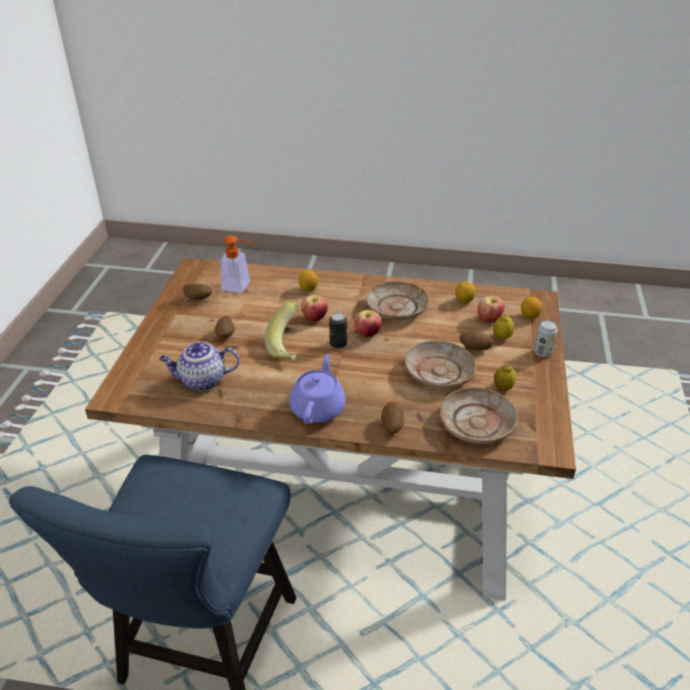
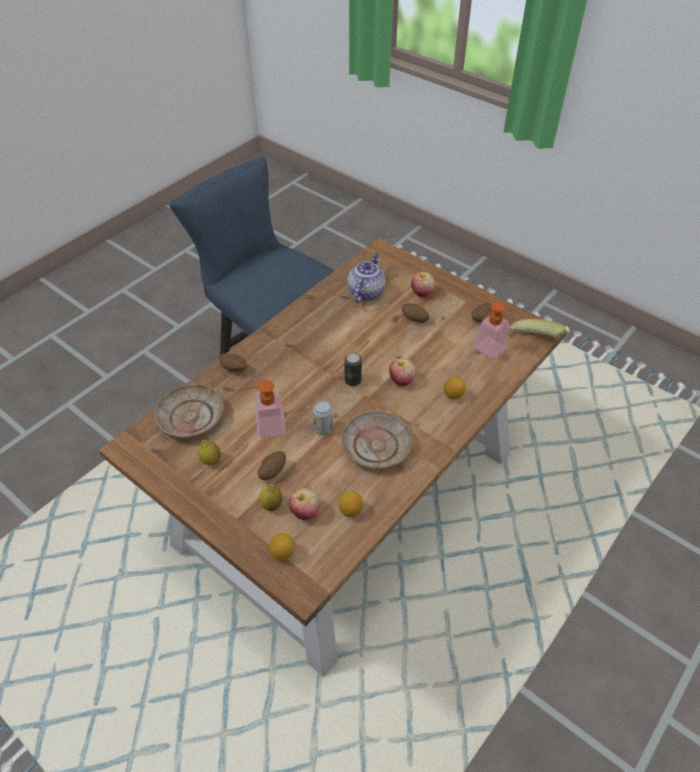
camera: 120 degrees right, 10 degrees up
(289, 346) = (372, 350): banana -> banana (530, 341)
(318, 408) = (286, 339): purple teapot -> none
(367, 334) = (352, 406): apple -> apple (422, 293)
(438, 372) = (265, 427): beige plate -> soap dispenser
(542, 352) = (224, 523): can -> can (323, 429)

